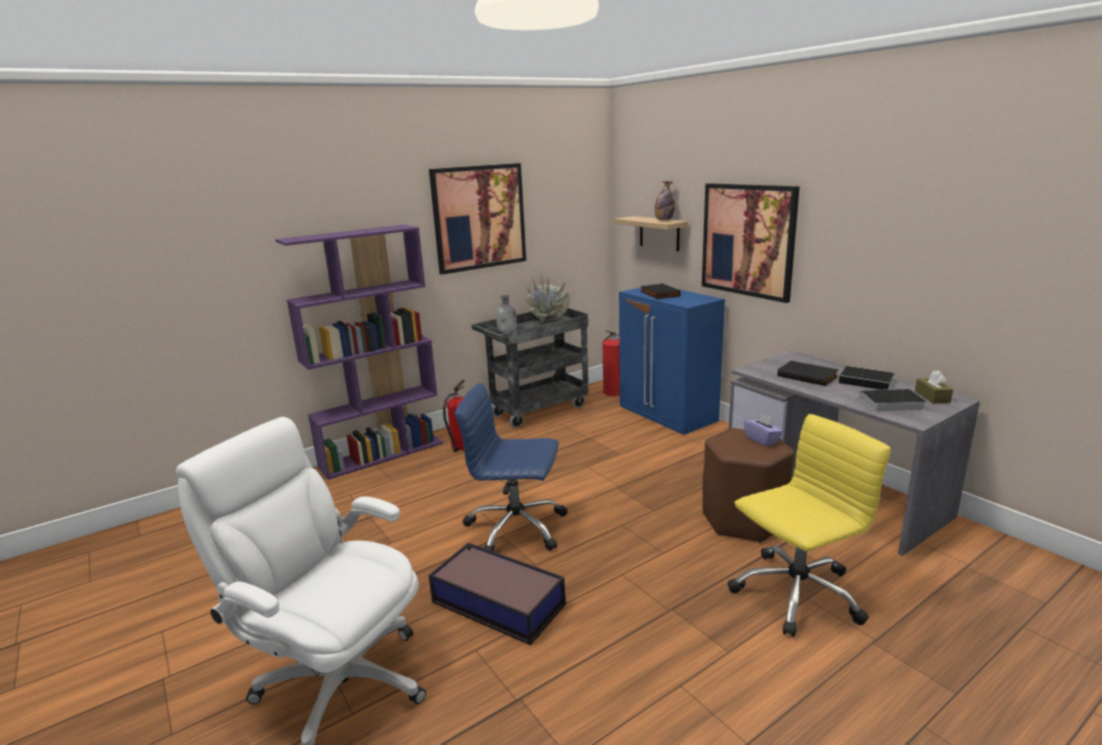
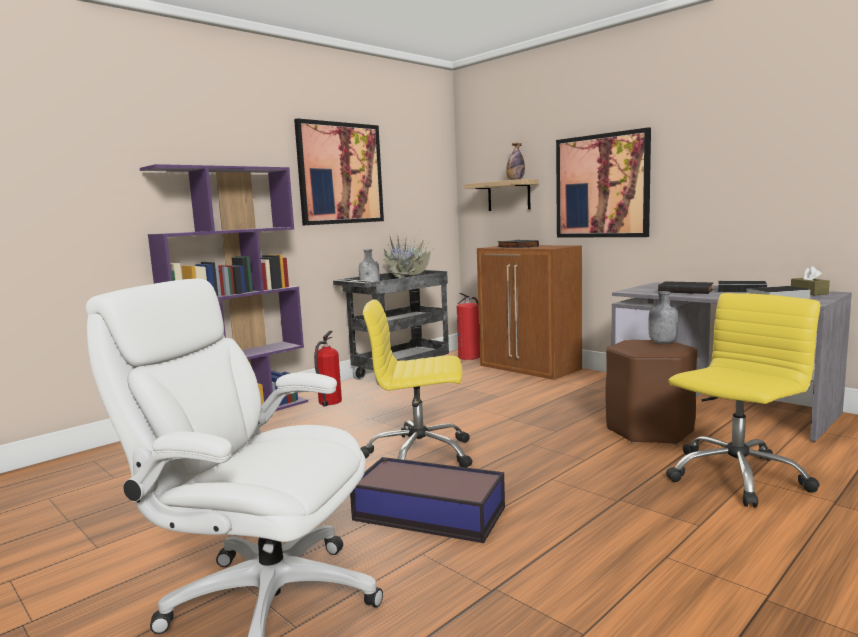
camera: 10 degrees left, 10 degrees down
(515, 528) = (419, 455): blue office chair -> yellow office chair
(668, 413) = (530, 367): blue cabinet -> brown cabinet
(762, 440) = (662, 343): purple tissue box -> grey bottle

